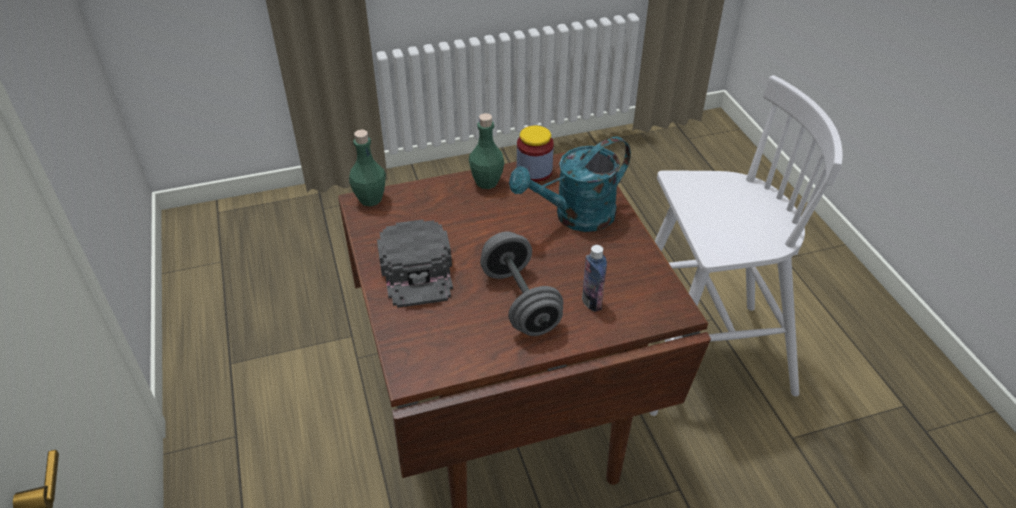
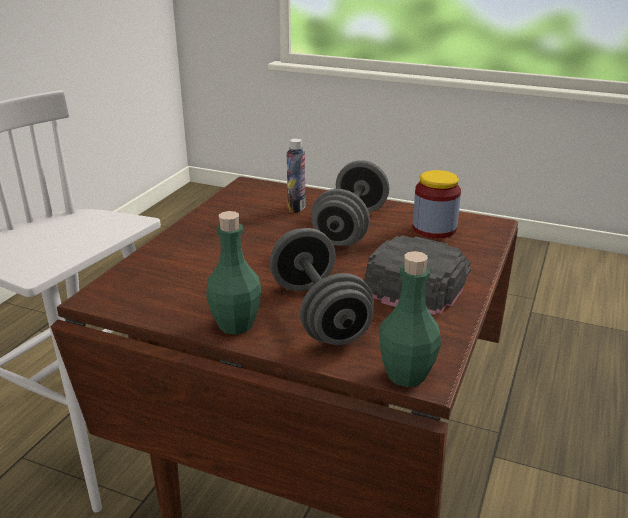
camera: 140 degrees left, 15 degrees down
(452, 211) = (318, 313): none -> grey dumbbell
(534, 171) = (166, 310): jar -> jar (434, 229)
(575, 217) = (208, 255): turquoise watering can -> none

